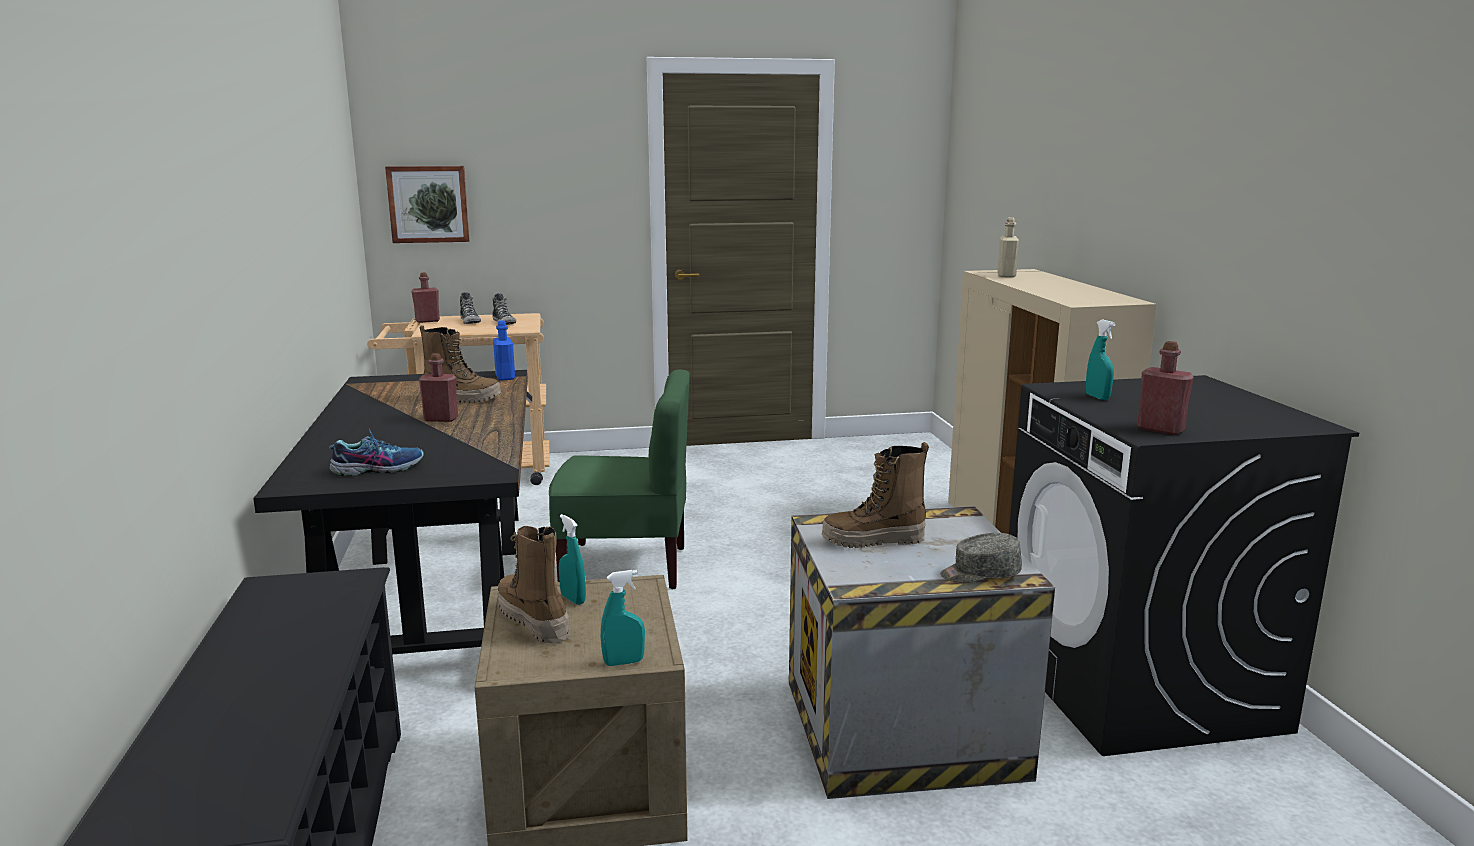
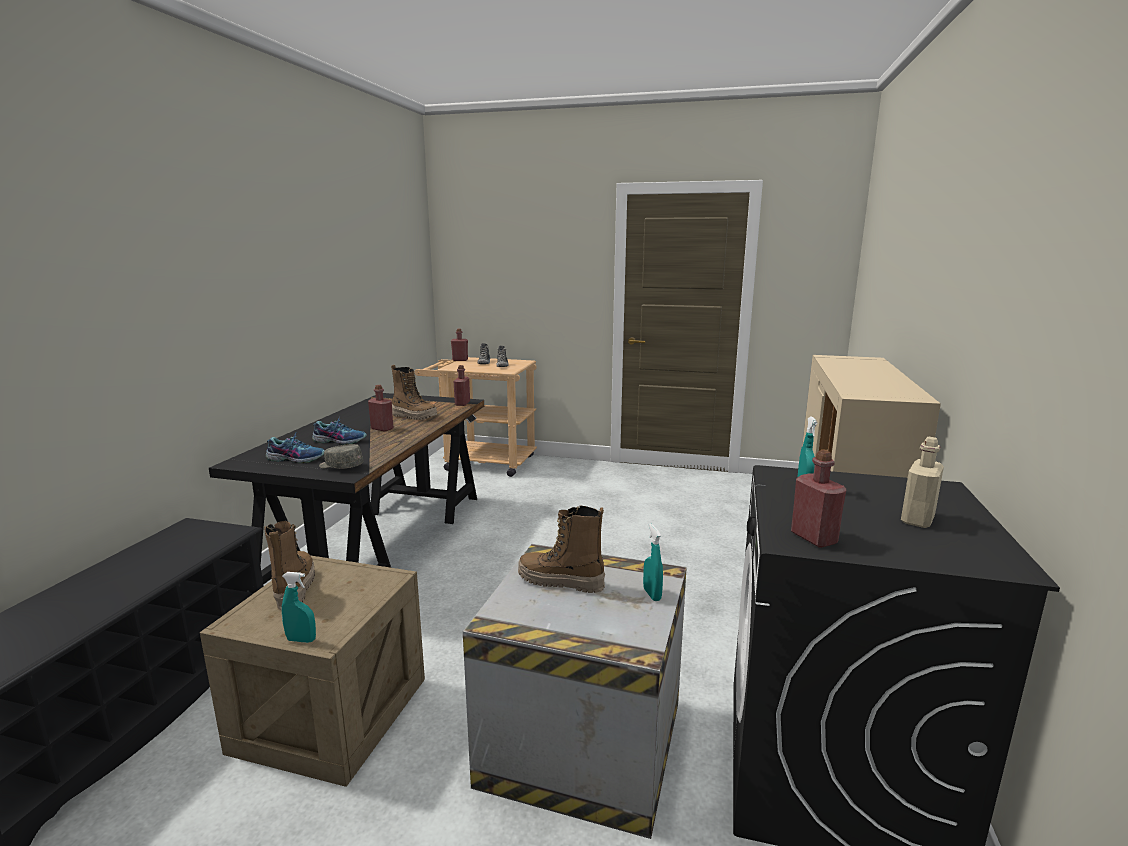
camera: 25 degrees right, 0 degrees up
(404, 440) = (340, 441): none -> shoe
(428, 204) = (471, 284): picture -> none
(505, 377) = (462, 403): blue bottle -> red bottle
(573, 599) = (338, 577): turquoise spray bottle -> turquoise spray bottle (652, 594)
(625, 567) = (509, 548): green chair -> none
(980, 574) = (607, 638): grey cap -> grey cap (340, 466)
(1006, 275) = (842, 362): beige bottle -> beige bottle (917, 519)

